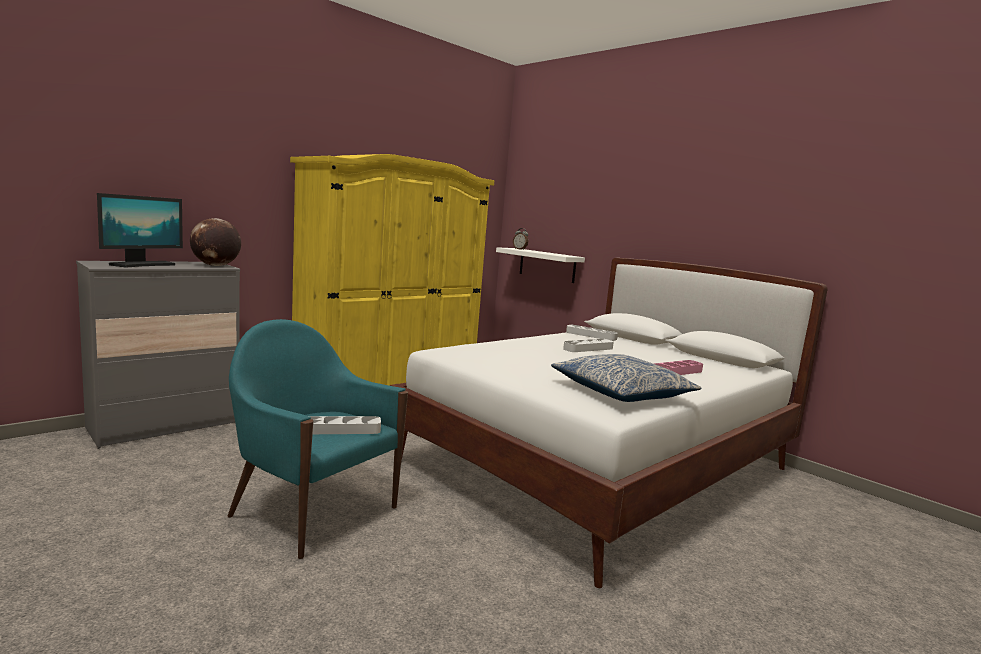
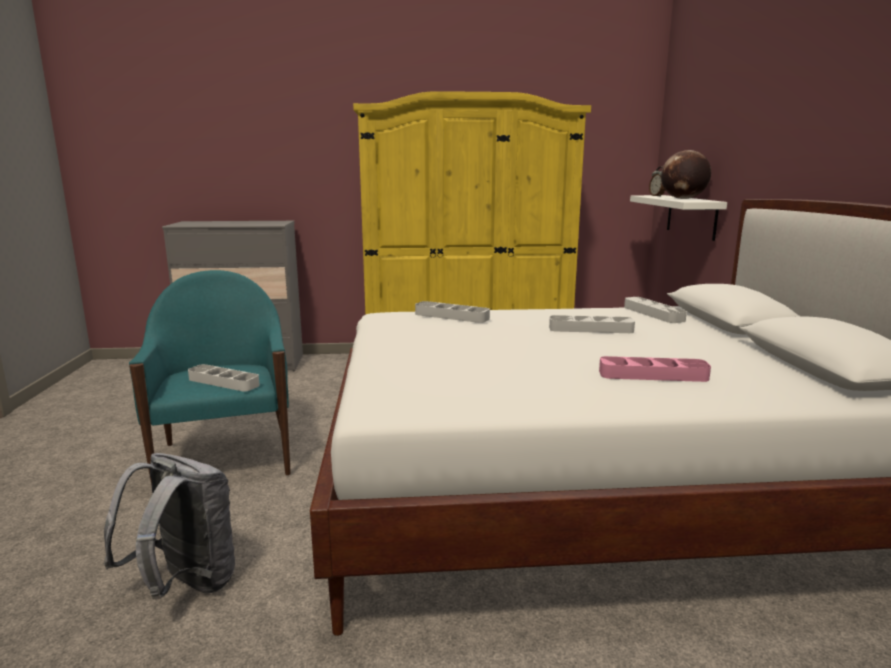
camera: 40 degrees right, 5 degrees up
(143, 265) = (214, 223): monitor -> none
(215, 265) = (272, 223): globe -> globe (683, 199)
(458, 605) = (185, 585): none -> grey backpack
(494, 348) = (451, 316): none -> grey tray
(621, 392) = (471, 387): pillow -> none

